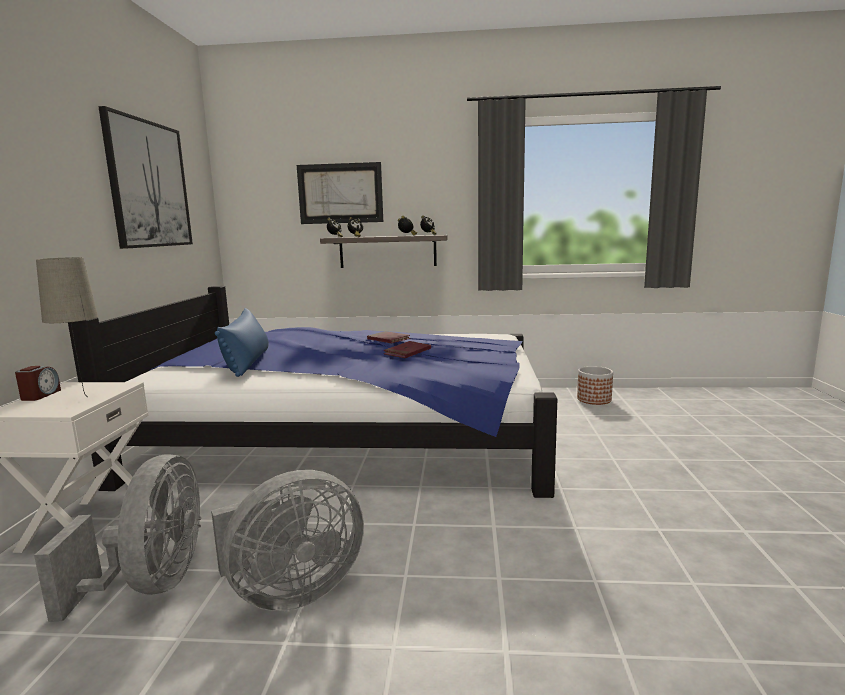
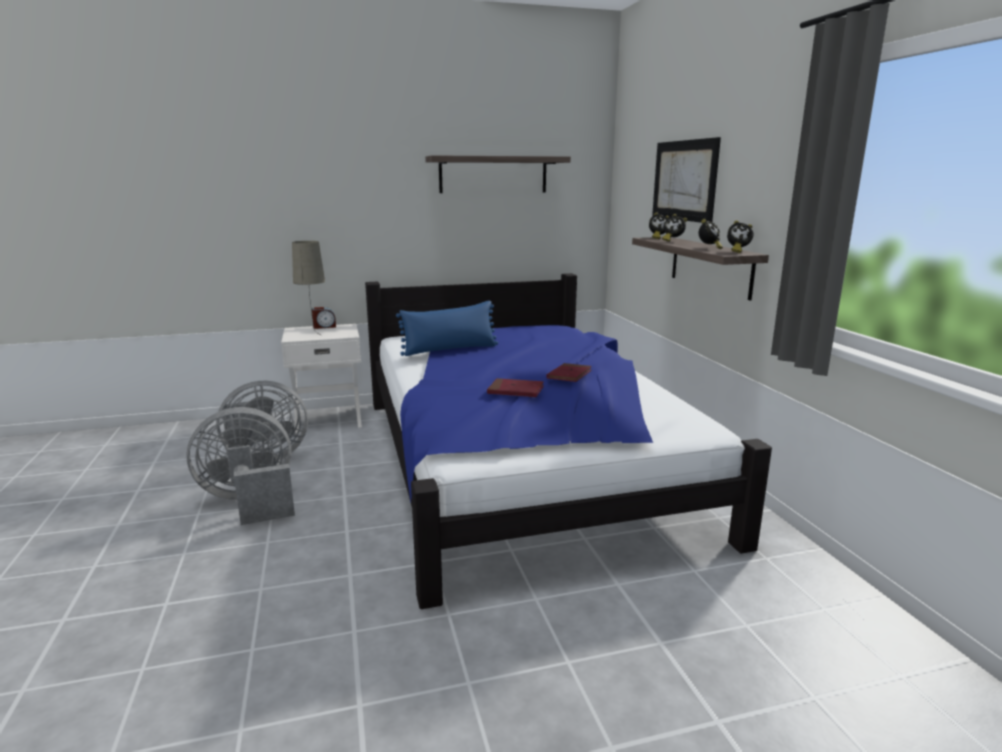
camera: 70 degrees right, 5 degrees up
(149, 184) = (493, 175): picture -> shelf
(291, 592) = (250, 502): grey fan -> grey fan turned 120 degrees clockwise
(594, 399) = (848, 634): planter -> none

